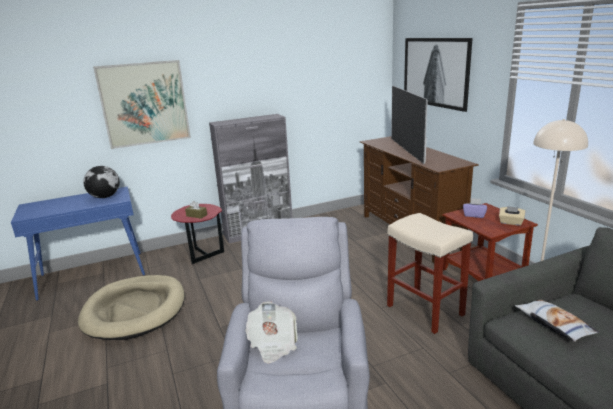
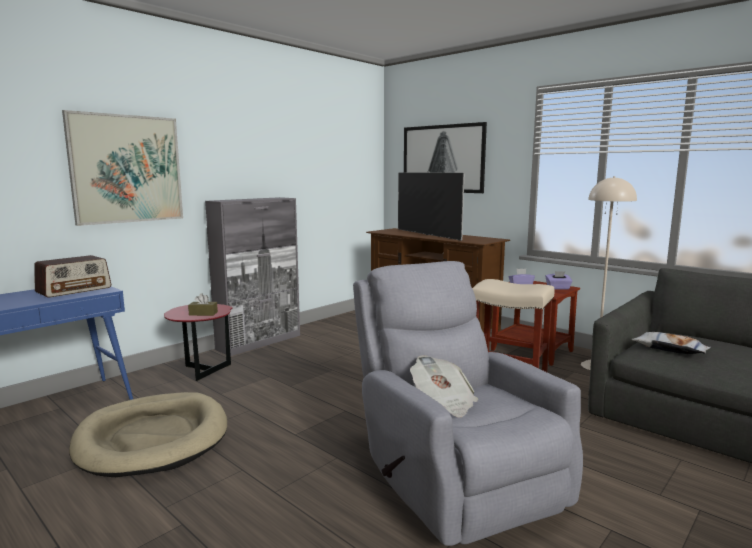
camera: 25 degrees left, 10 degrees down
(105, 197) = (74, 290): globe -> radio
(510, 222) = (558, 288): beige tissue box -> purple tissue box

